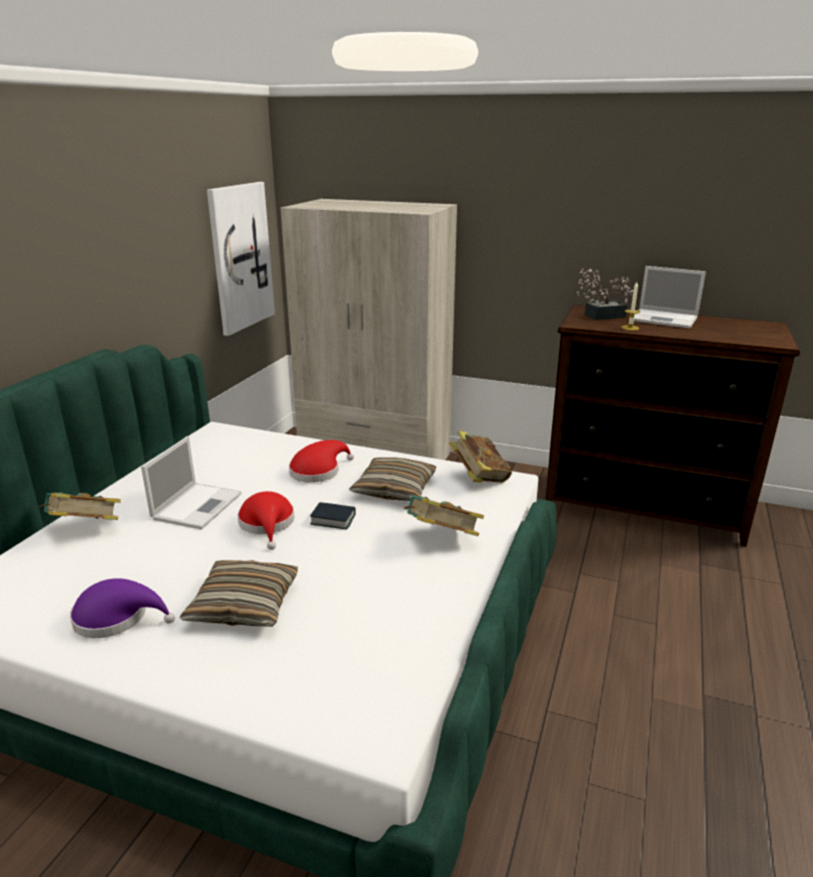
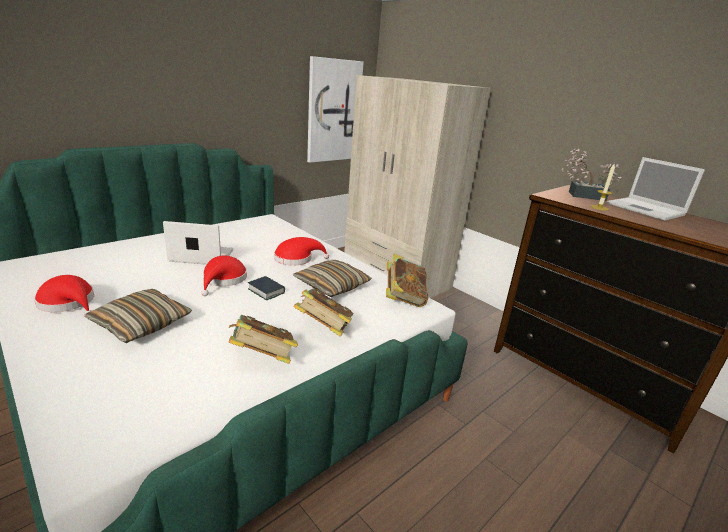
camera: 25 degrees right, 0 degrees up
(85, 529) = (127, 249): book -> book (262, 359)
(117, 617) = (69, 303): purple hat -> red hat
(198, 505) = (200, 256): laptop -> laptop turned 135 degrees counterclockwise

